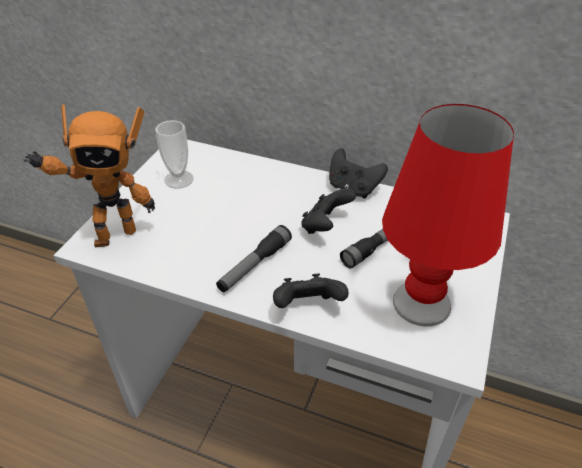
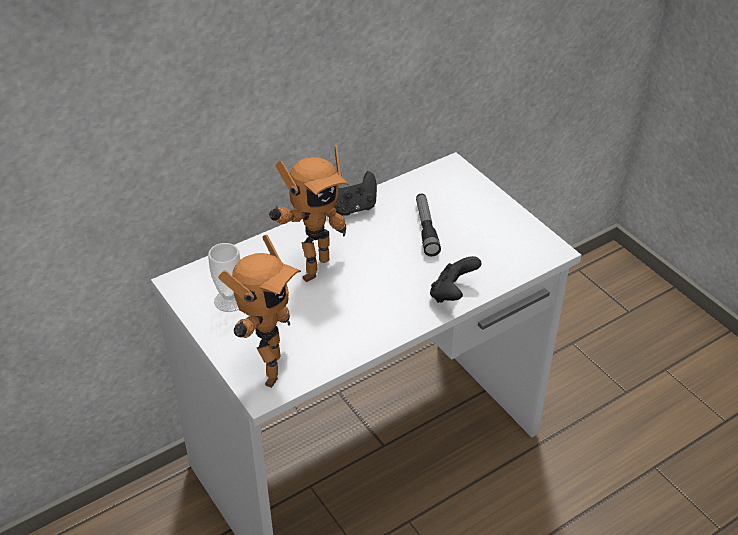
camera: 55 degrees left, 0 degrees up
(254, 265) = (386, 302): flashlight -> none
(256, 201) = (311, 267): none -> toy robot
(325, 226) = (380, 245): black game controller -> none
(422, 302) = (497, 239): red table lamp -> none

